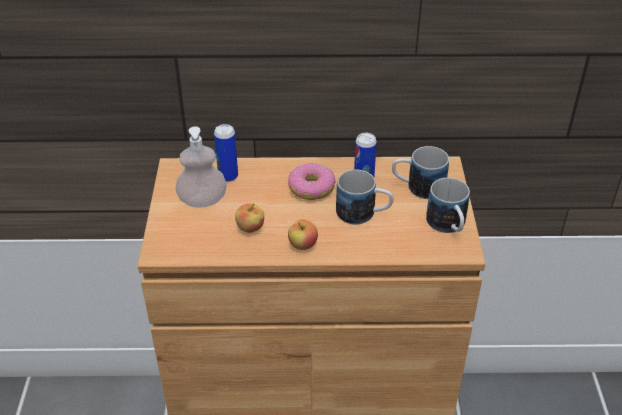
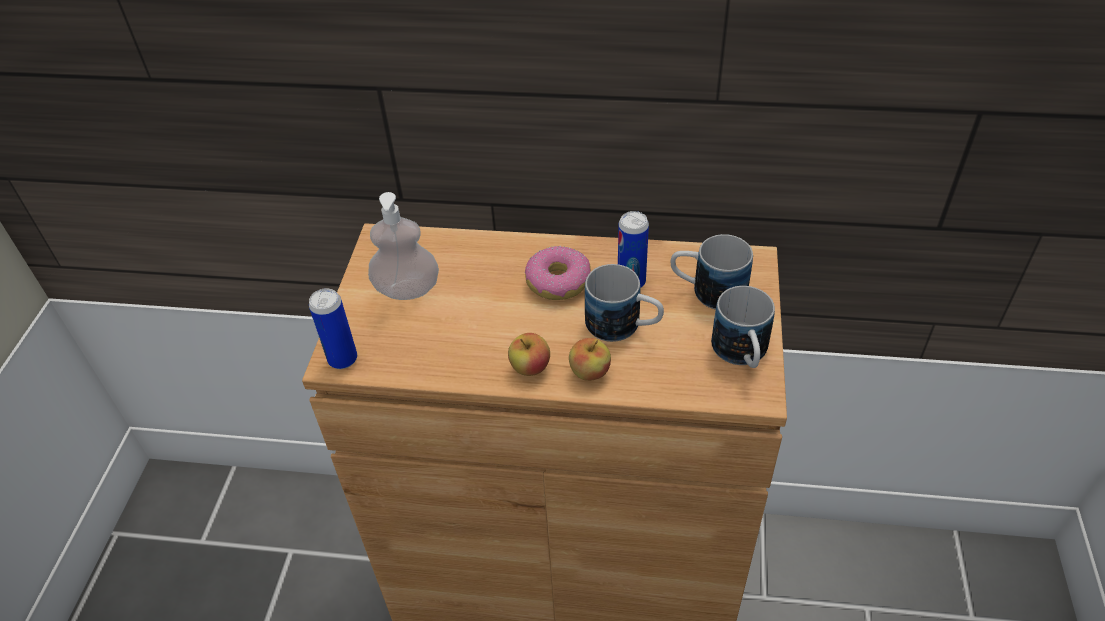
camera: 10 degrees right, 5 degrees up
(228, 176) = (448, 256): can -> can (342, 359)
(250, 228) = (463, 336): apple -> apple (590, 372)

